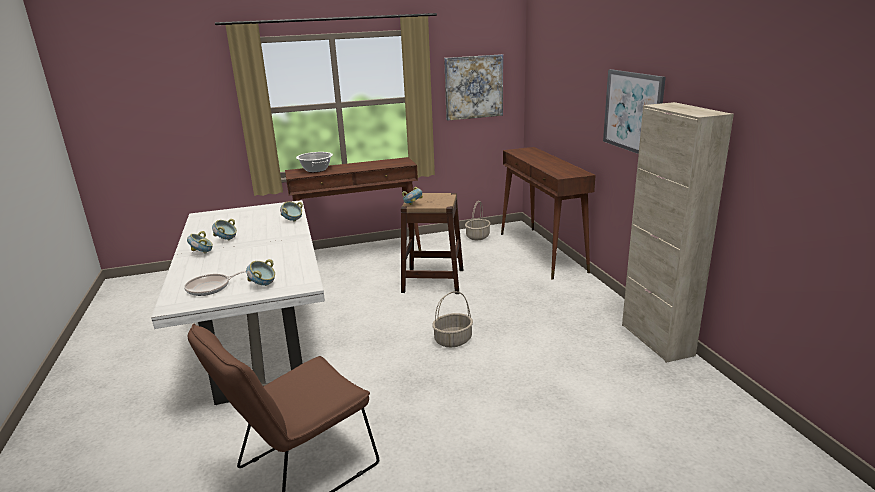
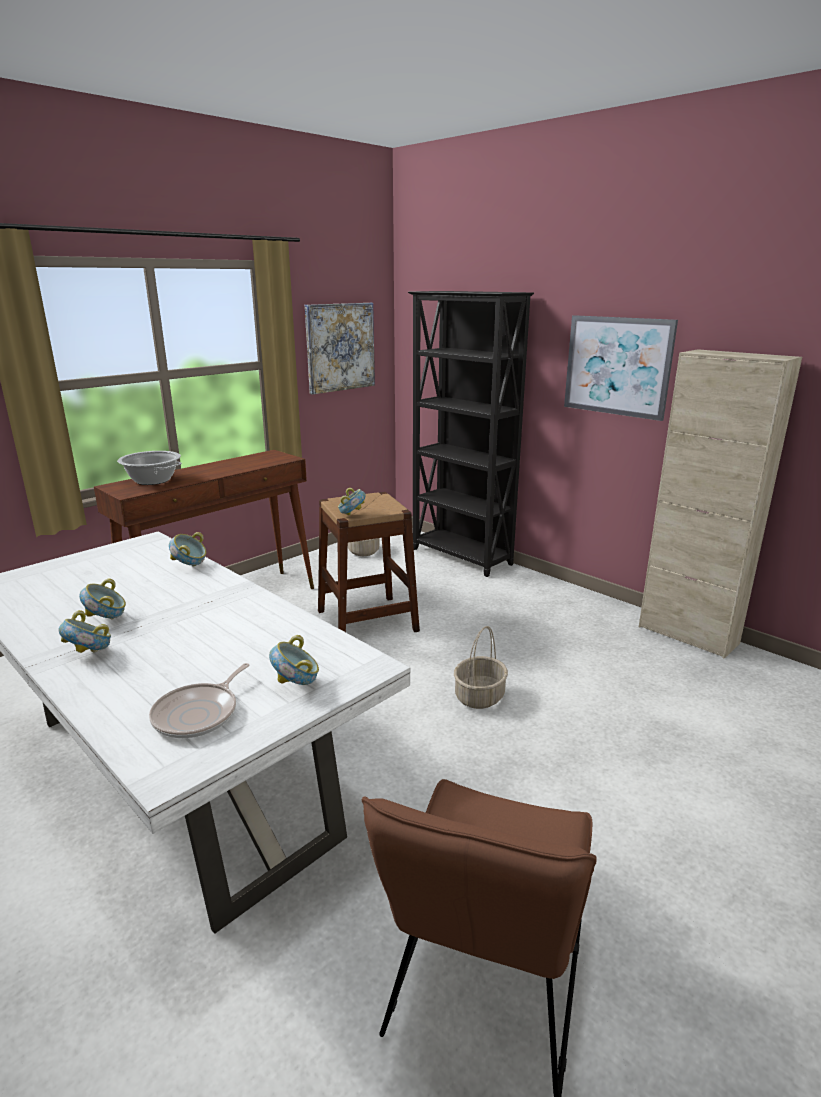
camera: 30 degrees left, 0 degrees up
(542, 252) = (461, 557): brown console table -> black bookcase

